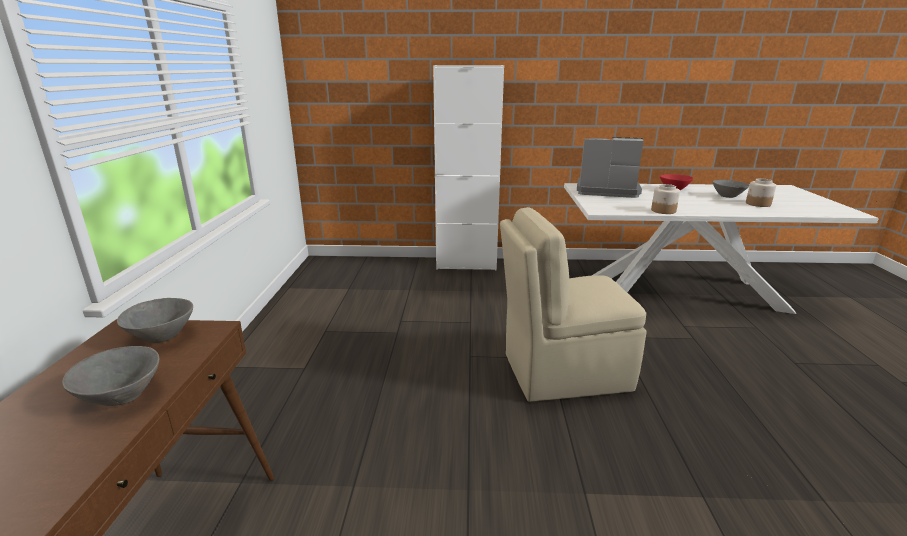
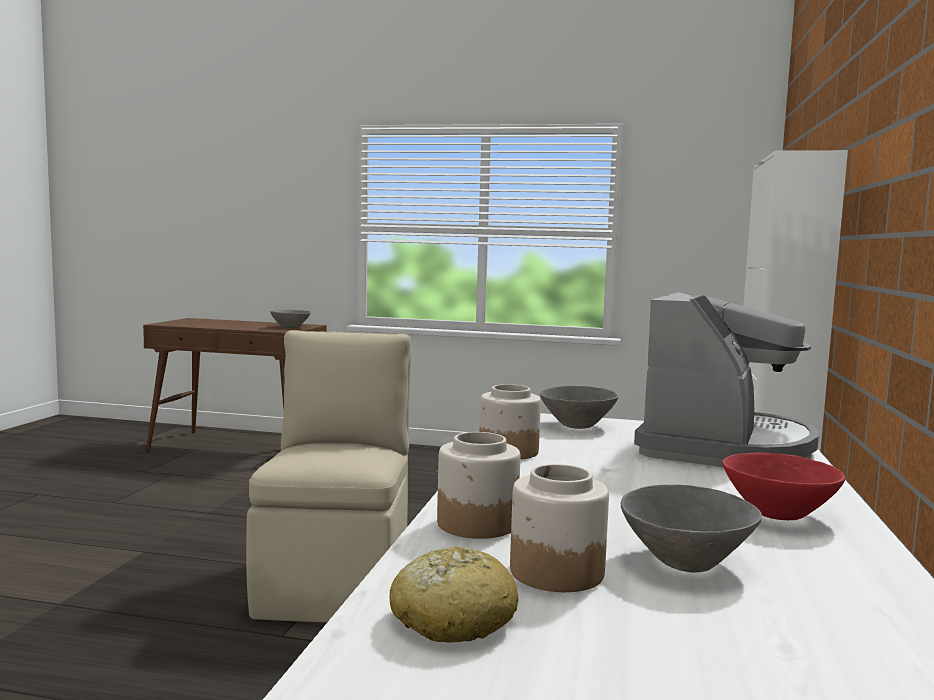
camera: 100 degrees right, 15 degrees down
(122, 397) = (232, 326): grey bowl -> grey bowl (576, 425)
(743, 210) = (478, 524): none -> jar
(799, 209) = (451, 619): none -> bread

